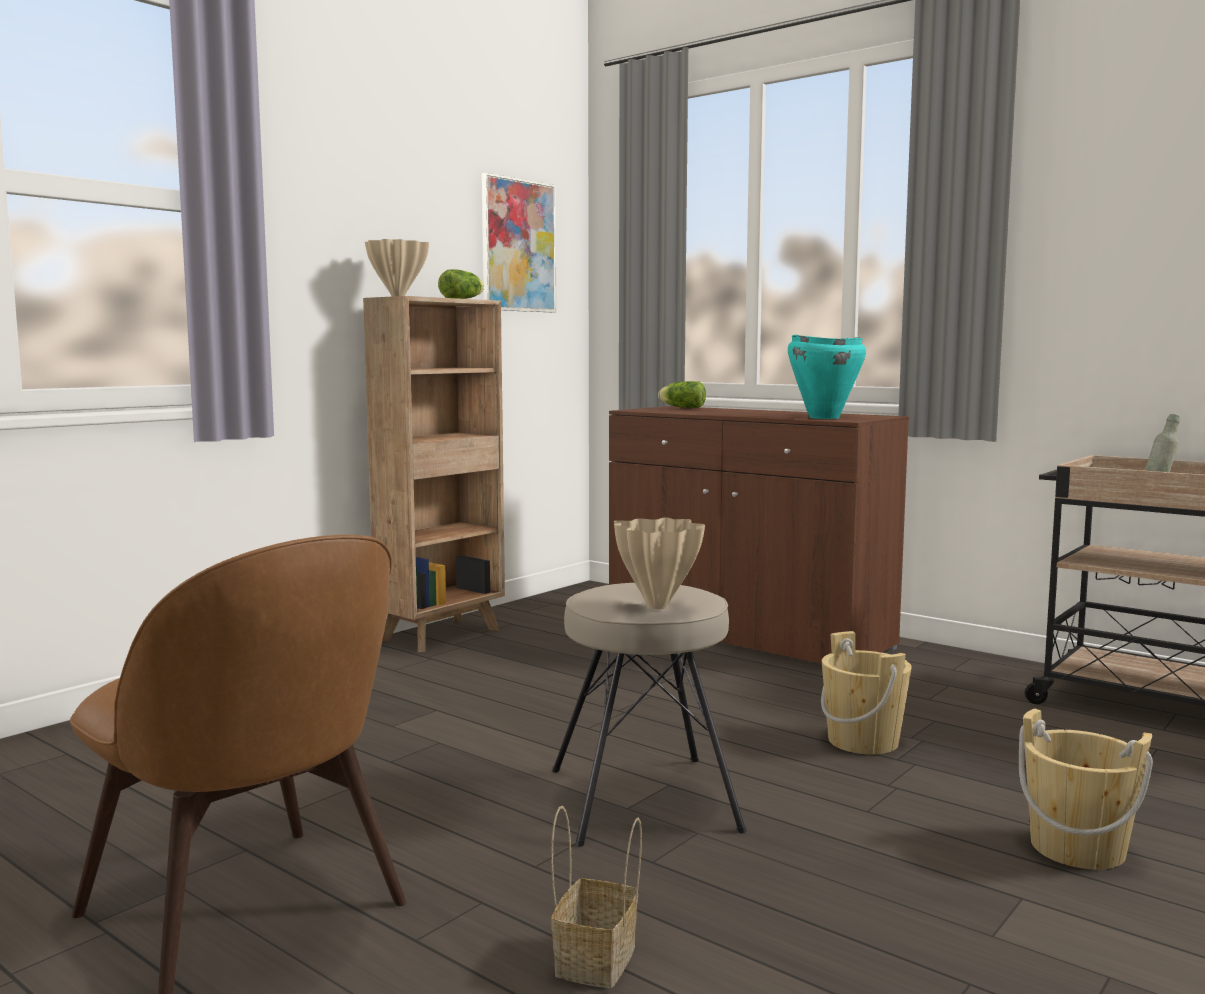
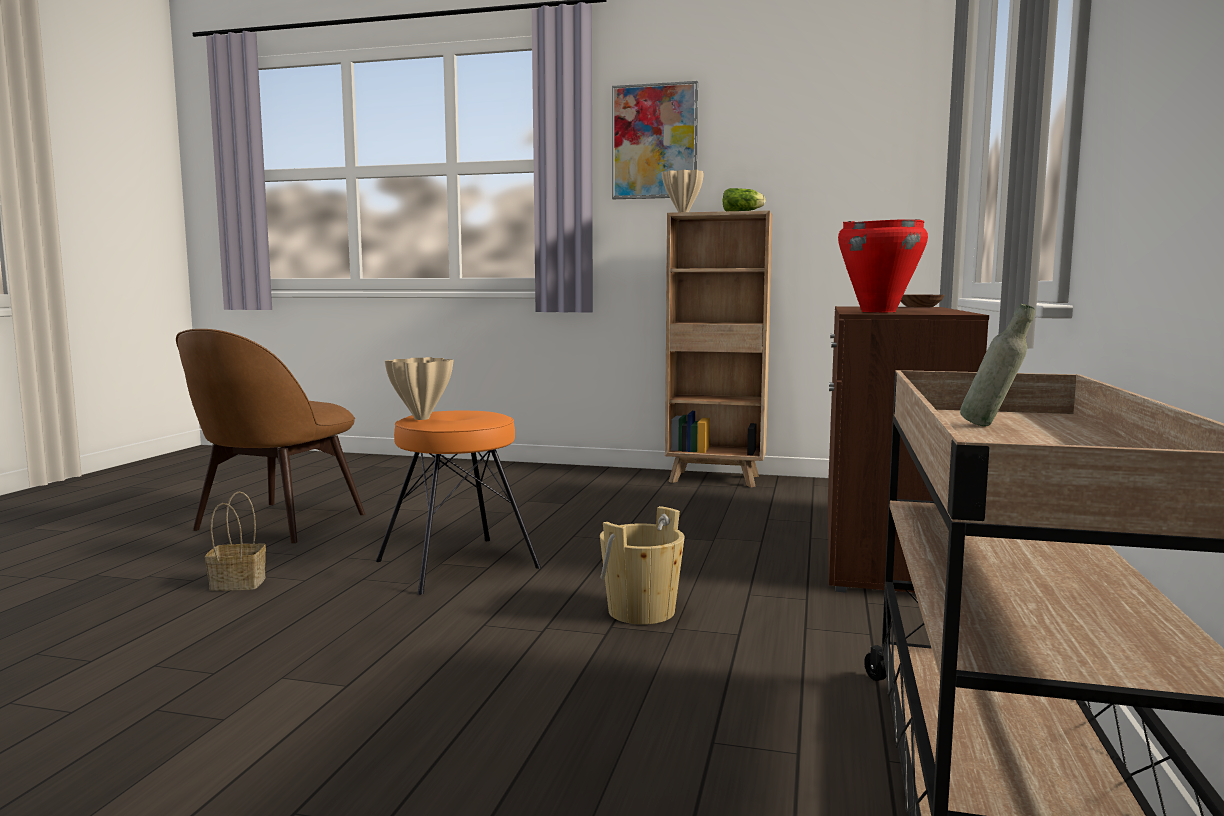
camera: 65 degrees right, 0 degrees up
(518, 246) = (860, 159): picture -> picture (654, 141)
(645, 799) = (458, 565): beige stool -> orange stool
(681, 407) = (919, 307): lettuce -> brown bowl
(823, 417) = (878, 311): turquoise cooking pot -> red cooking pot
(1077, 848) = (455, 706): beige bucket -> none

